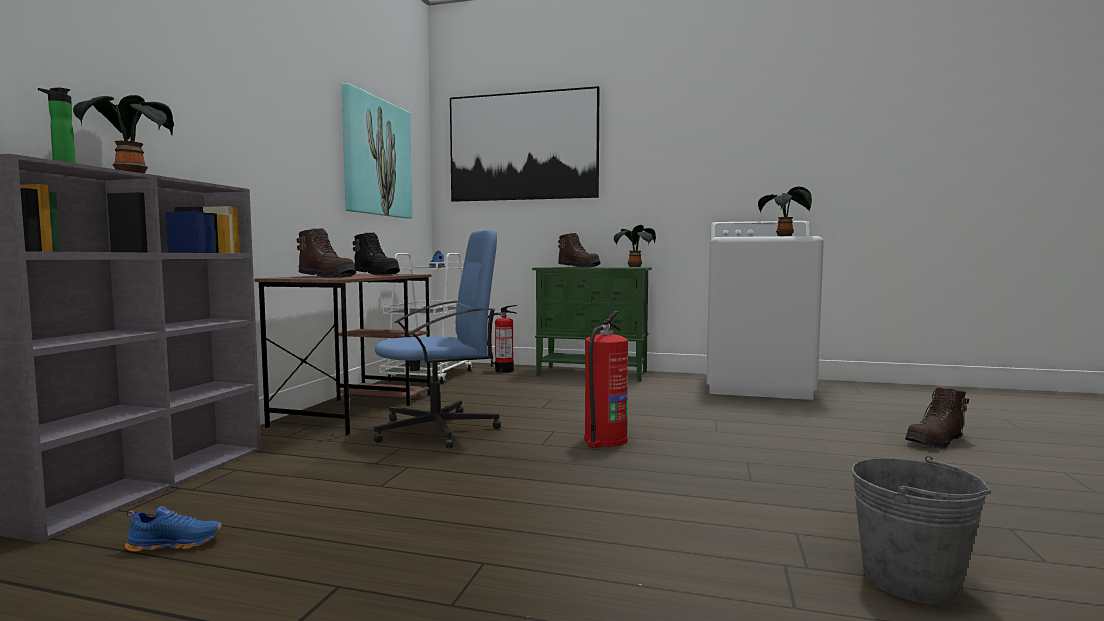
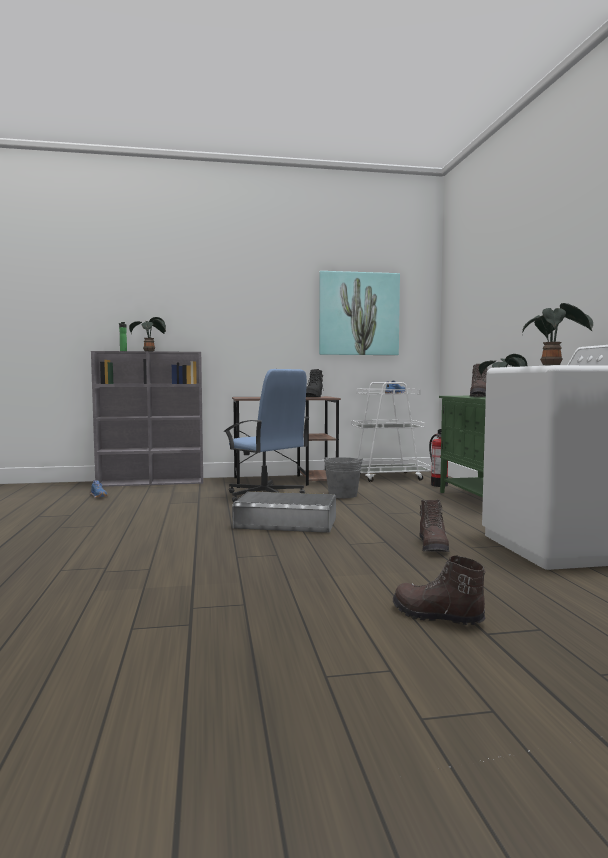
camera: 65 degrees right, 0 degrees up
(327, 277) = (256, 397): brown boot -> brown boot (433, 546)
(522, 146) = (478, 283): picture -> none
(604, 440) = (286, 523): fire extinguisher -> grey storage box
(910, 580) = (94, 591): grey bucket -> grey bucket (342, 495)

